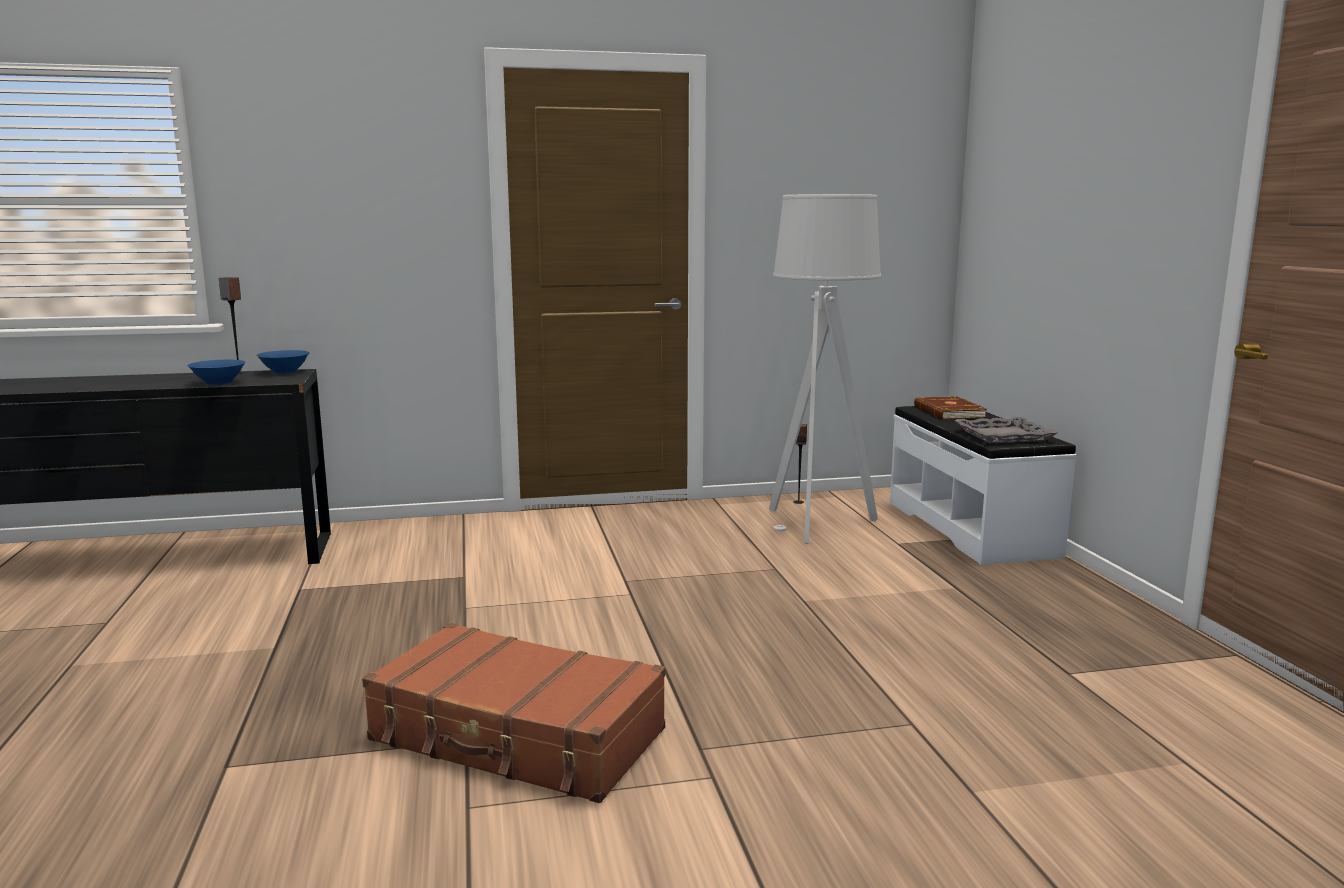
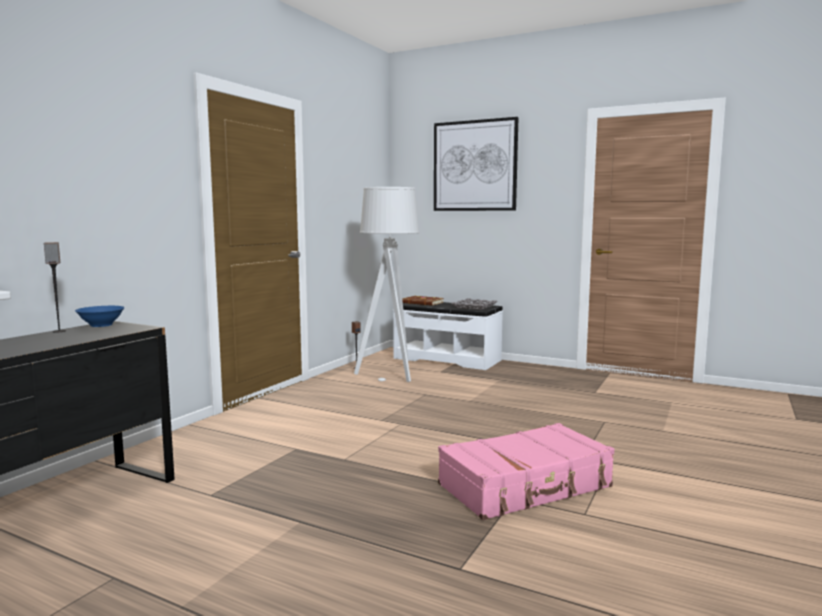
camera: 50 degrees left, 5 degrees down
(218, 383) = (90, 337): blue bowl -> none
(517, 737) = (526, 486): brown suitcase -> pink suitcase
(1068, 139) = (474, 166): none -> picture

